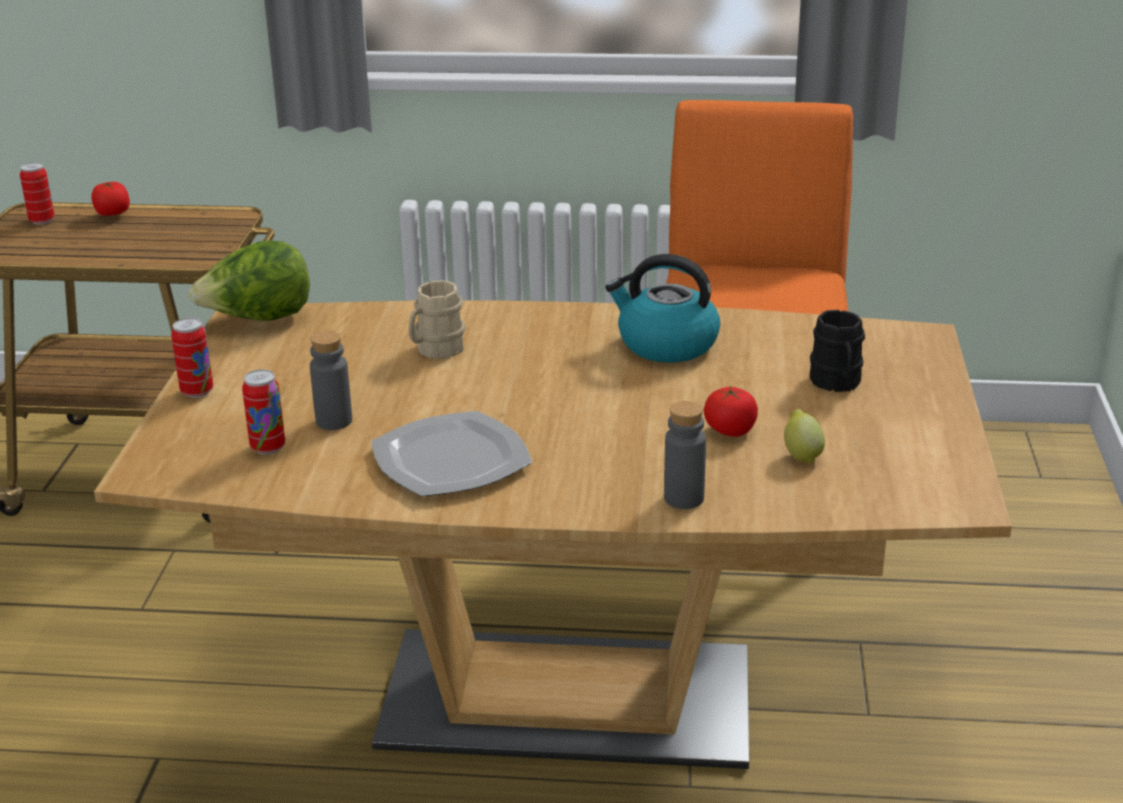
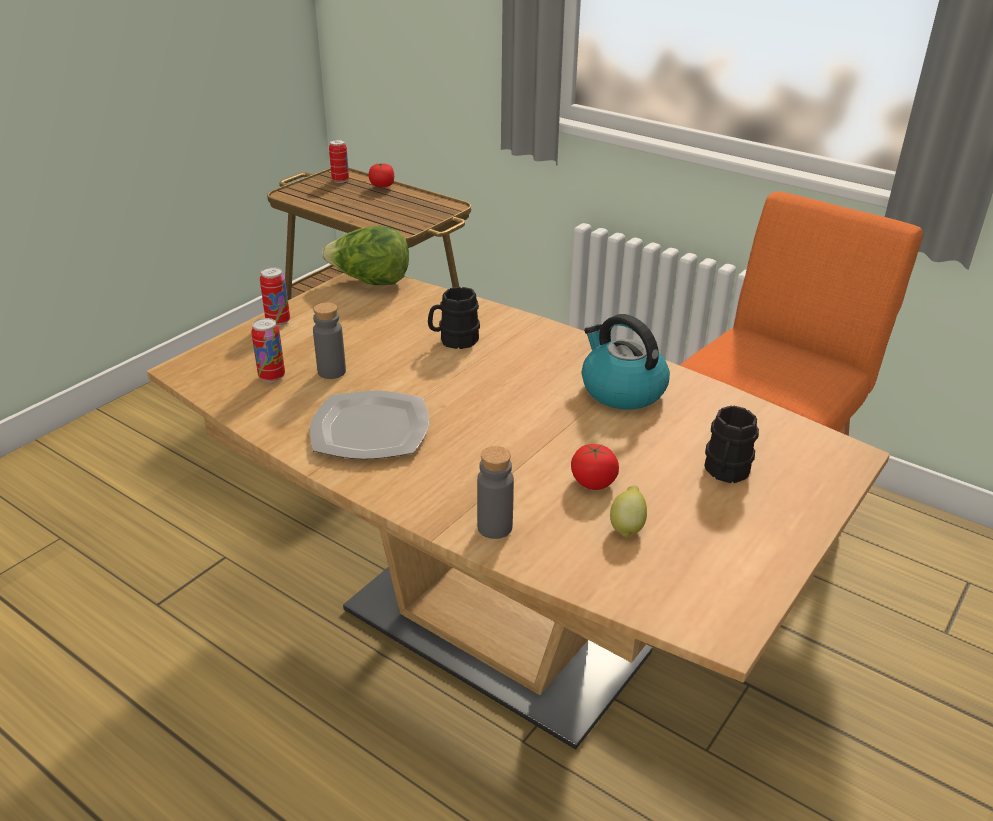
camera: 30 degrees right, 5 degrees up
(435, 350) = (454, 340): beige mug -> black mug

